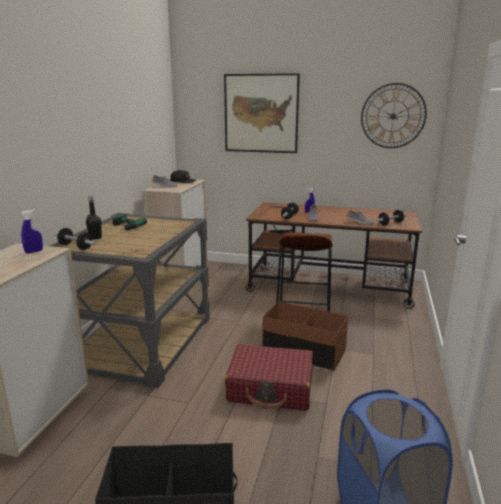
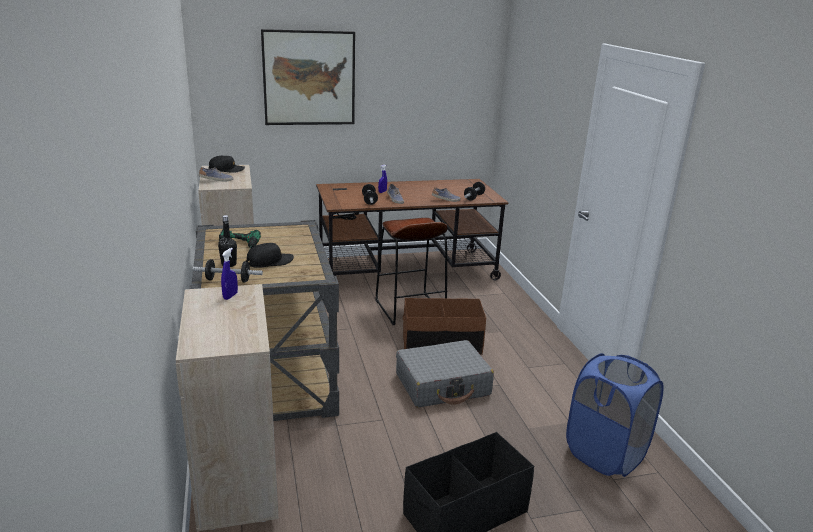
camera: 30 degrees left, 5 degrees up
(125, 240) = (270, 262): none -> black cap
(270, 388) = (443, 385): red suitcase -> grey suitcase
(393, 116) = (454, 80): wall clock -> none

